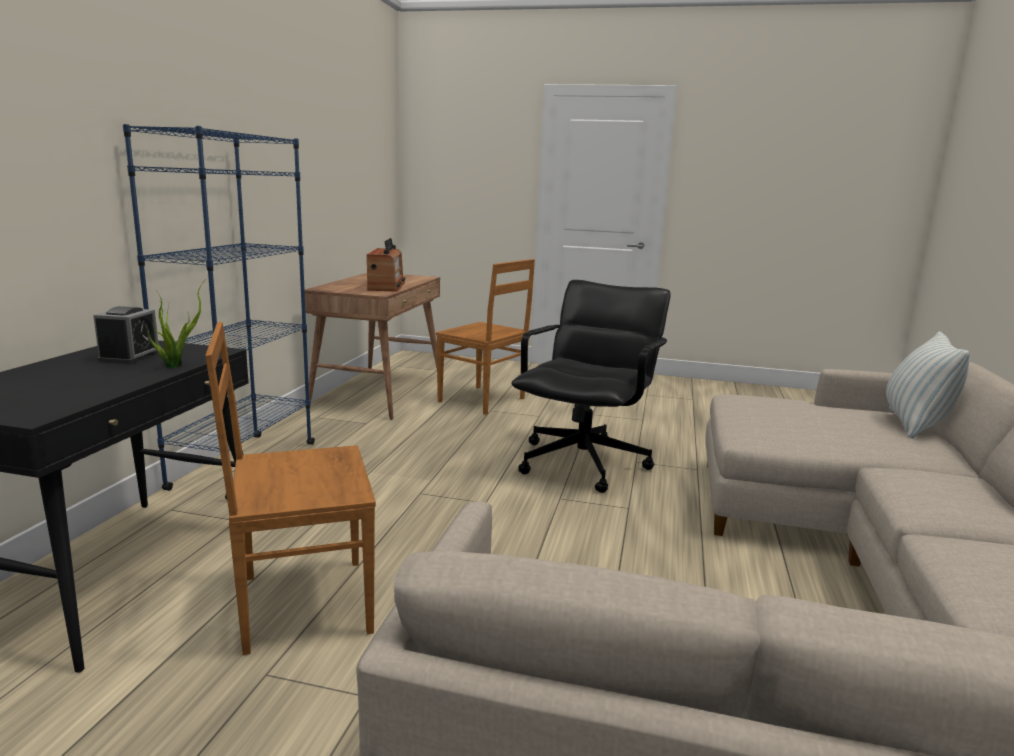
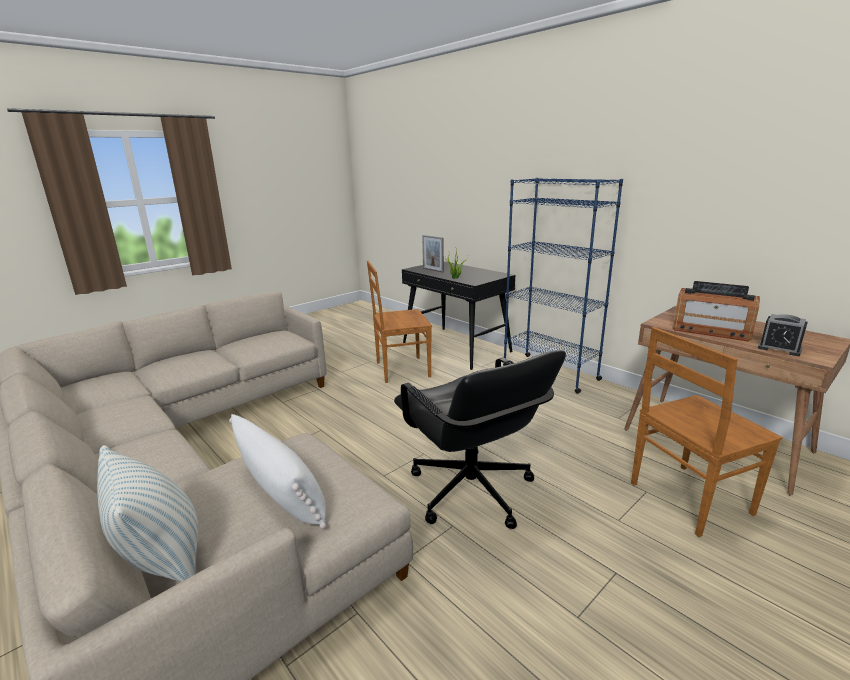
camera: 125 degrees right, 5 degrees up
(64, 393) = (433, 270): none -> picture frame
(130, 356) = (476, 274): alarm clock -> alarm clock (779, 348)
(301, 604) = (401, 369): brown chair -> brown chair turned 120 degrees counterclockwise
(802, 416) = (281, 492): none -> white pillow

